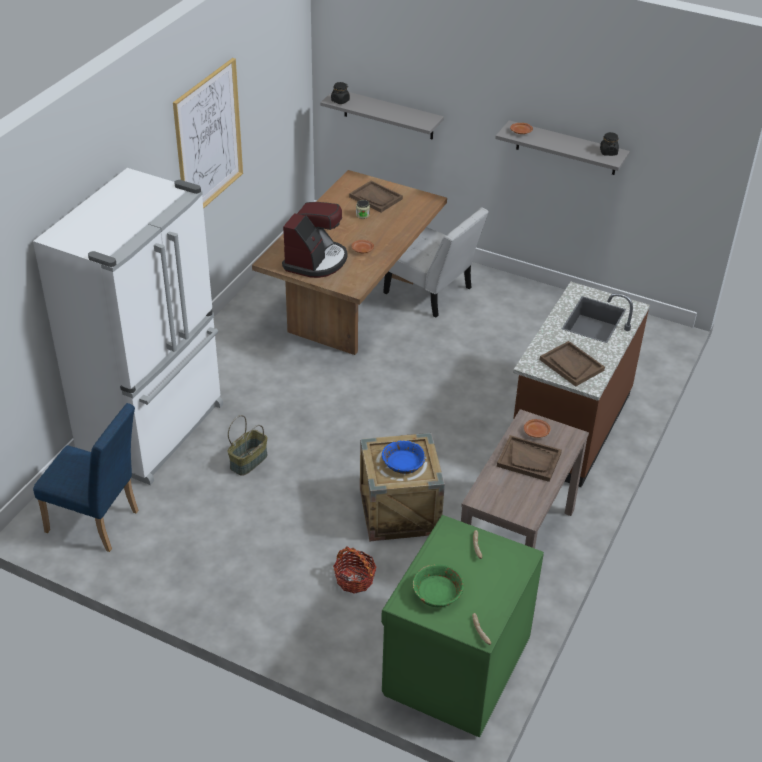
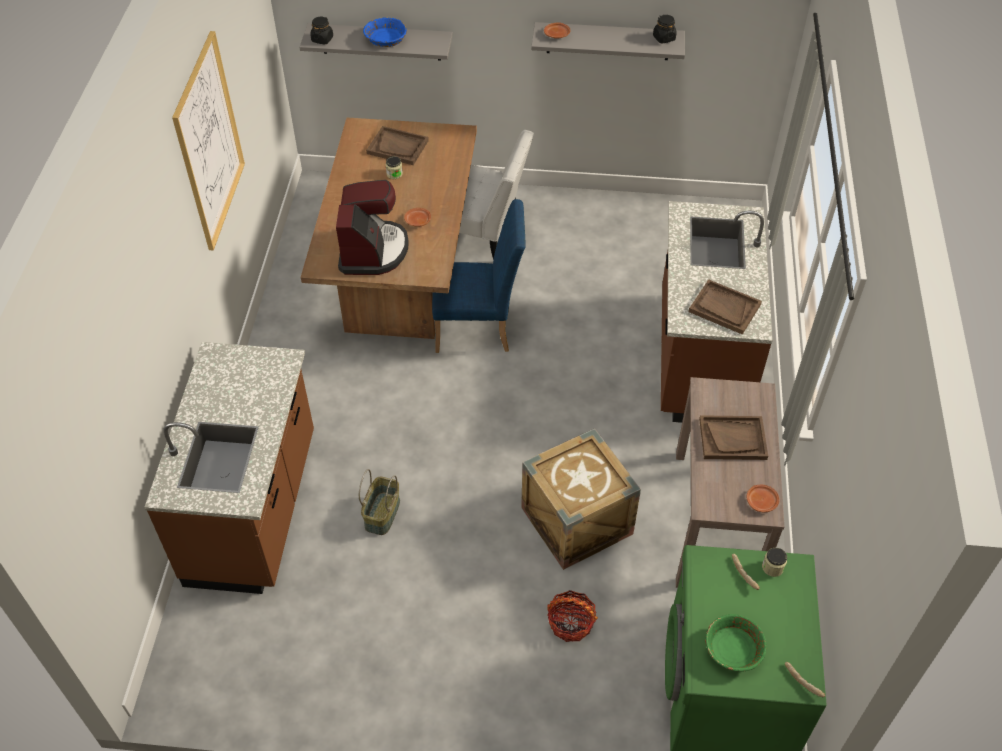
camera: 20 degrees left, 10 degrees up
(98, 523) = (248, 656): blue chair -> blue chair (479, 330)
(155, 430) = (254, 509): white fridge -> brown counter
(403, 463) = (584, 477): blue bowl -> blue bowl (386, 39)
(503, 549) = (772, 567): none -> jar
(536, 432) = (722, 401): brown plate -> brown plate (761, 501)

